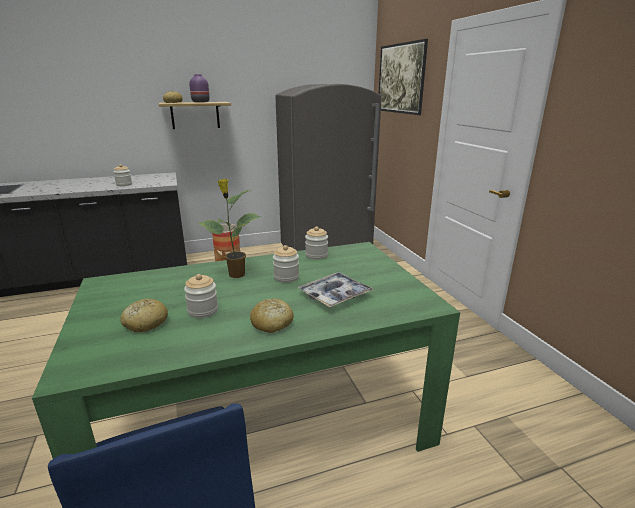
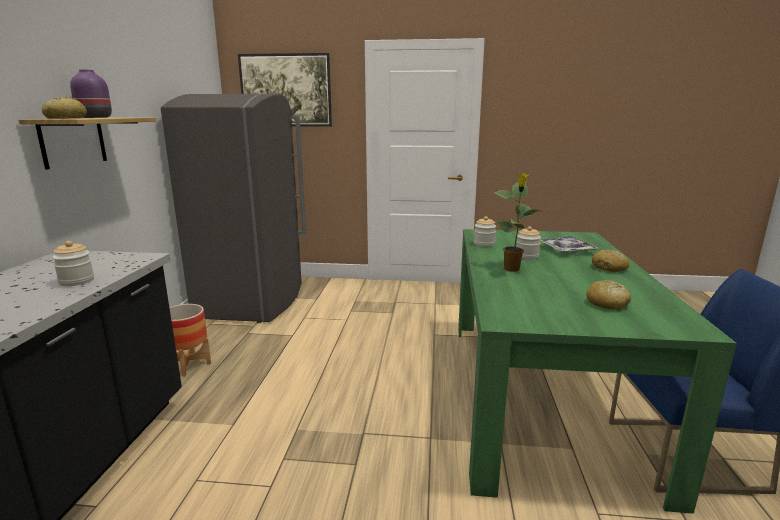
camera: 65 degrees left, 5 degrees down
(203, 311) = (585, 284): jar -> none

